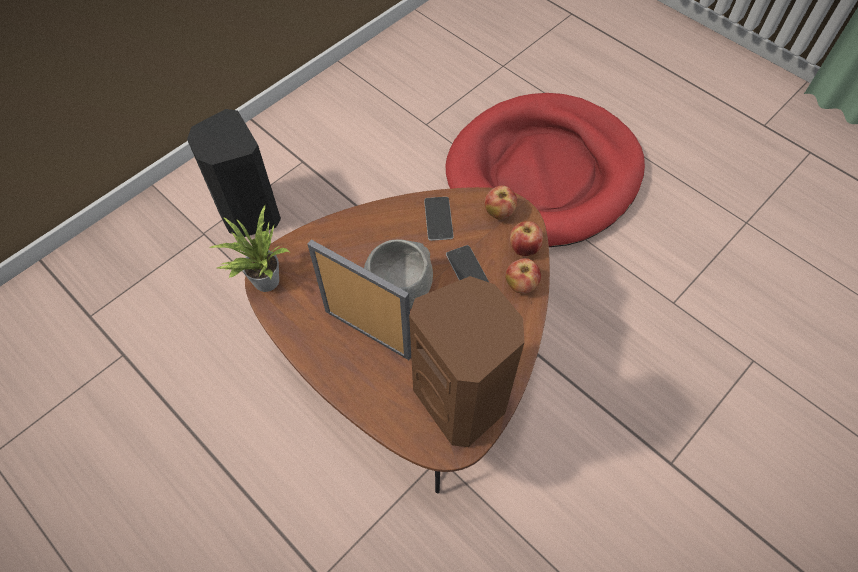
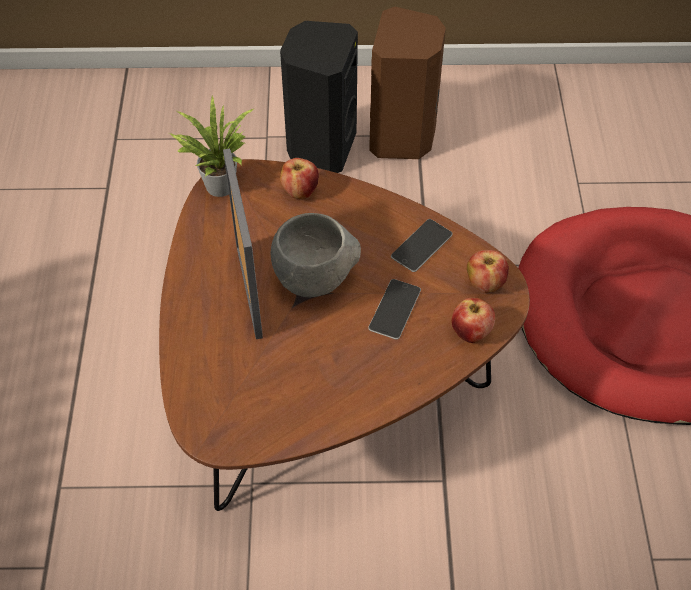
camera: 45 degrees right, 5 degrees down
(463, 399) = (262, 408): brown speaker -> brown speaker (403, 137)
(521, 285) = (427, 361): apple -> apple (300, 191)

